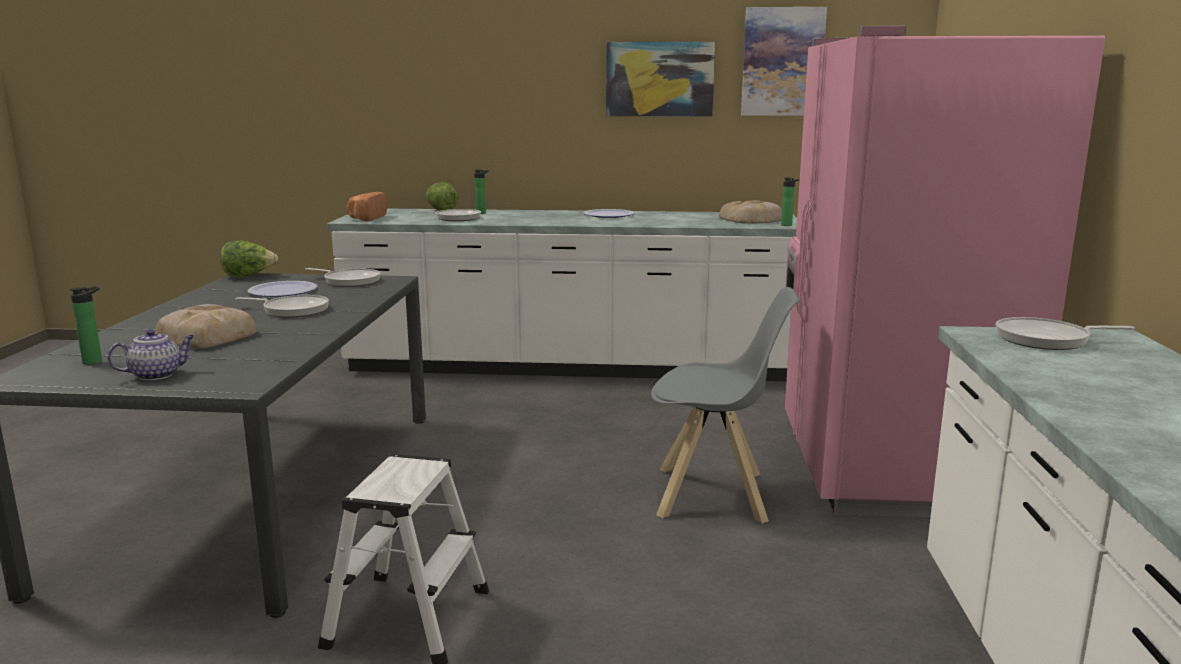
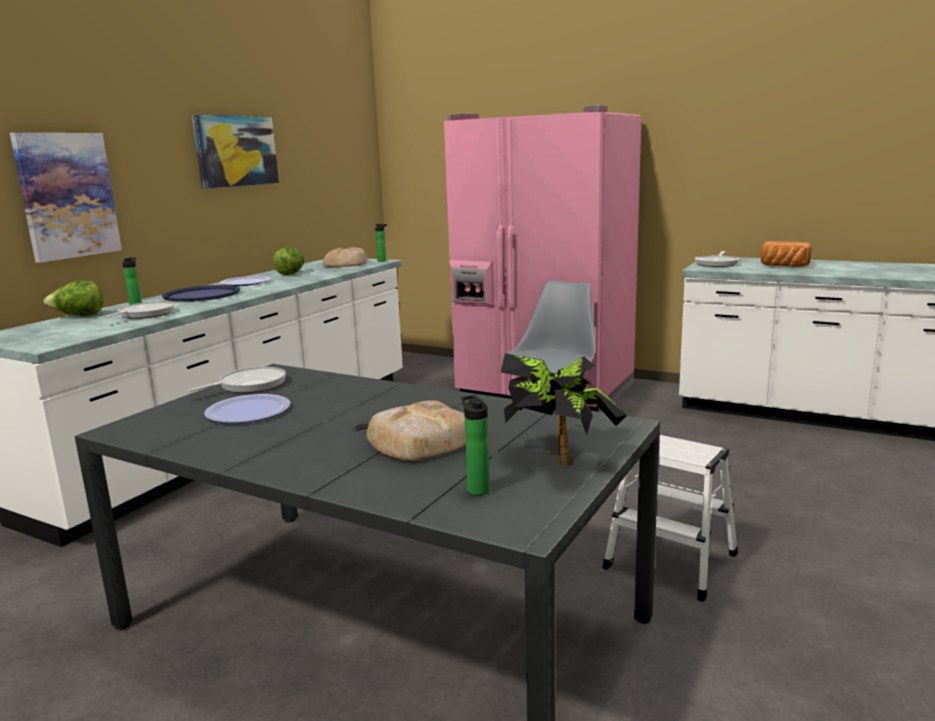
camera: 65 degrees left, 0 degrees up
(157, 375) = (559, 457): teapot -> potted plant
(249, 276) = (124, 426): lettuce -> lettuce (291, 274)
(292, 310) = (352, 408): frying pan -> none
(366, 218) = (50, 339): bread -> bread (783, 266)
(542, 215) = (202, 295): none -> blue tray
(782, 62) = (309, 135): picture -> picture (67, 195)

